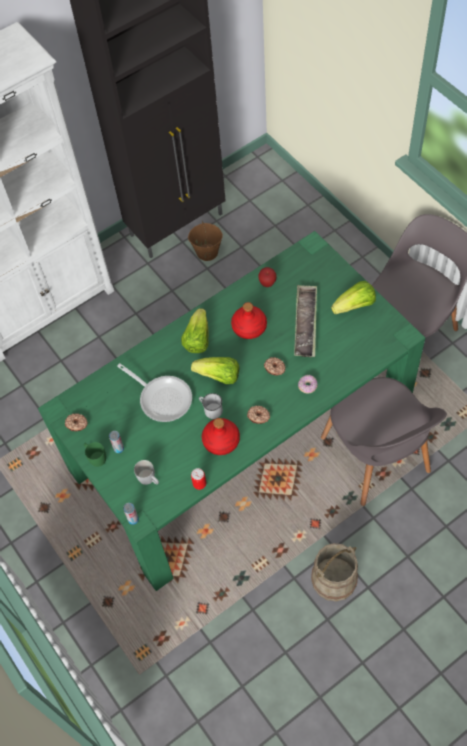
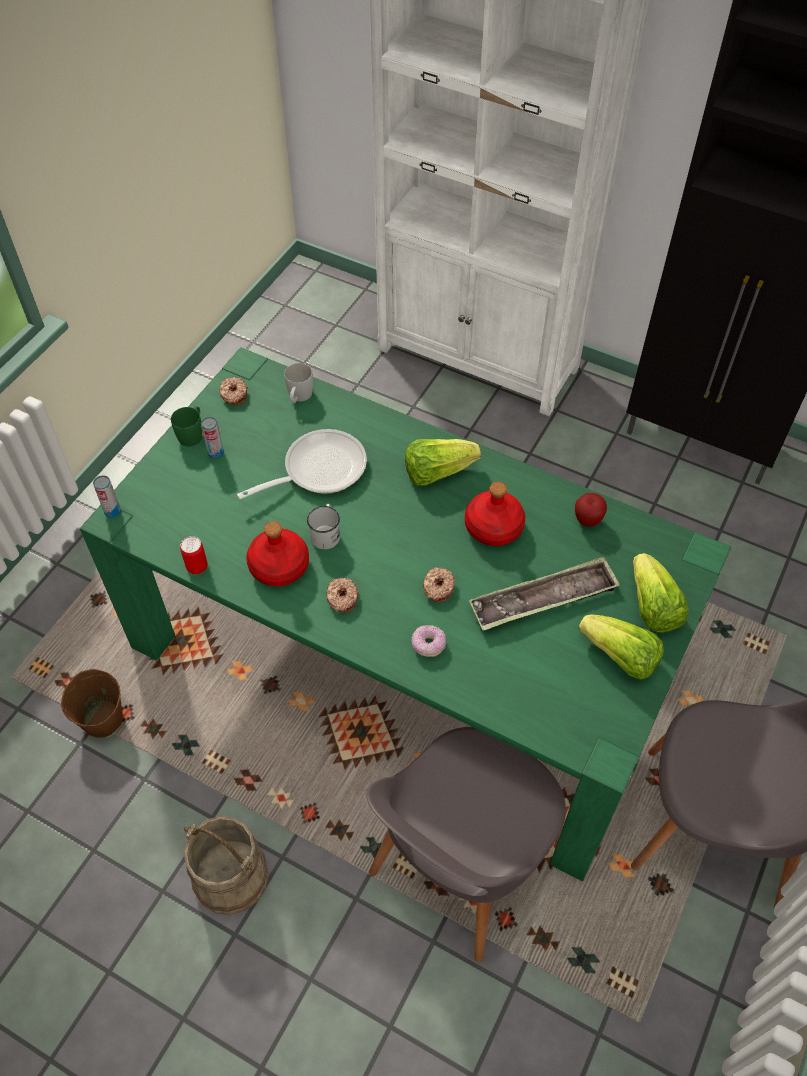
camera: 60 degrees right, 5 degrees down
(149, 479) = (181, 505): white mug -> white mug (299, 397)
(162, 398) = (318, 470): frying pan -> frying pan turned 135 degrees counterclockwise
(207, 252) = (681, 492): brown bucket -> brown bucket (102, 718)
(219, 376) = (387, 522): lettuce -> lettuce (652, 607)

